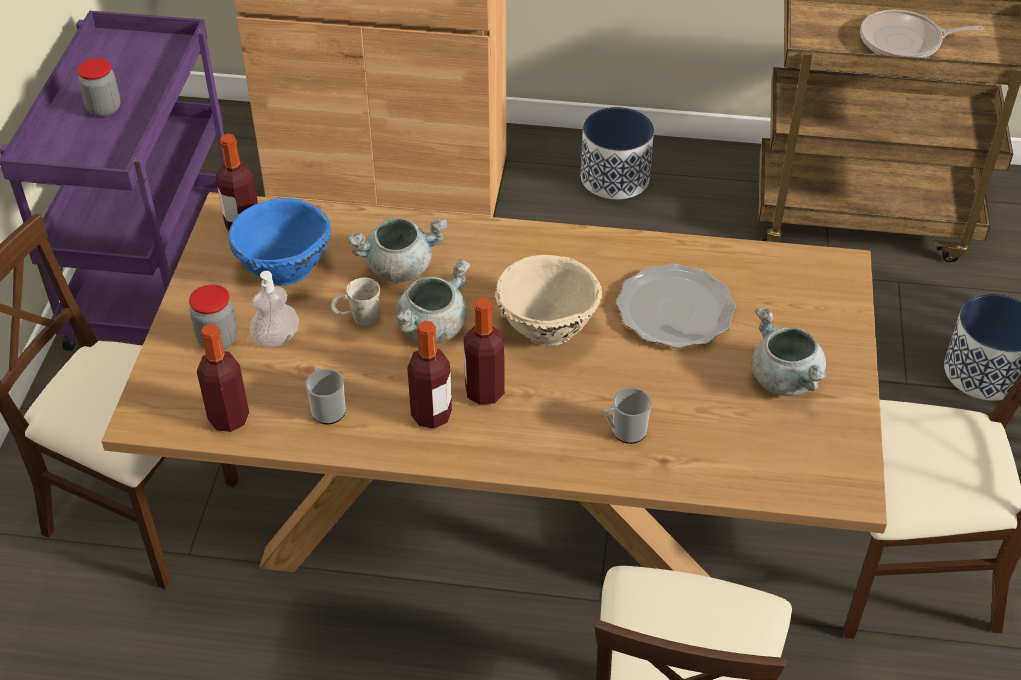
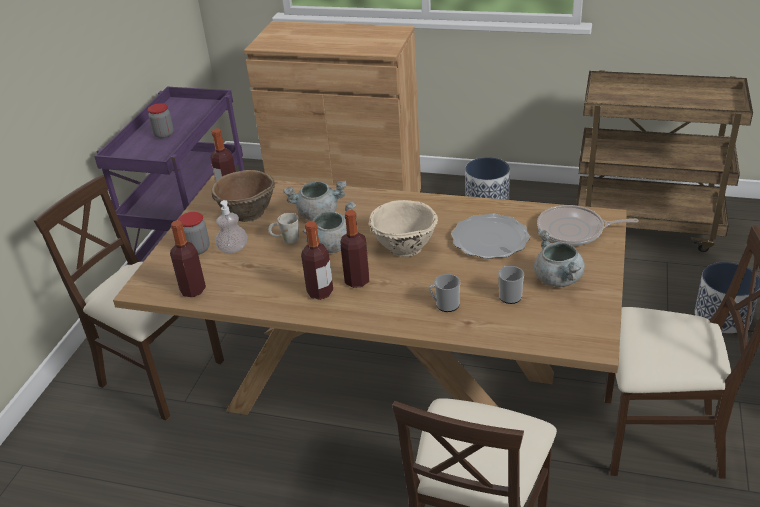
camera: 10 degrees right, 10 degrees down
(284, 270) = (247, 214): blue bowl -> brown bowl
(327, 408) = (255, 287): mug -> mug (509, 295)
(904, 42) = (664, 102): frying pan -> frying pan (574, 231)

